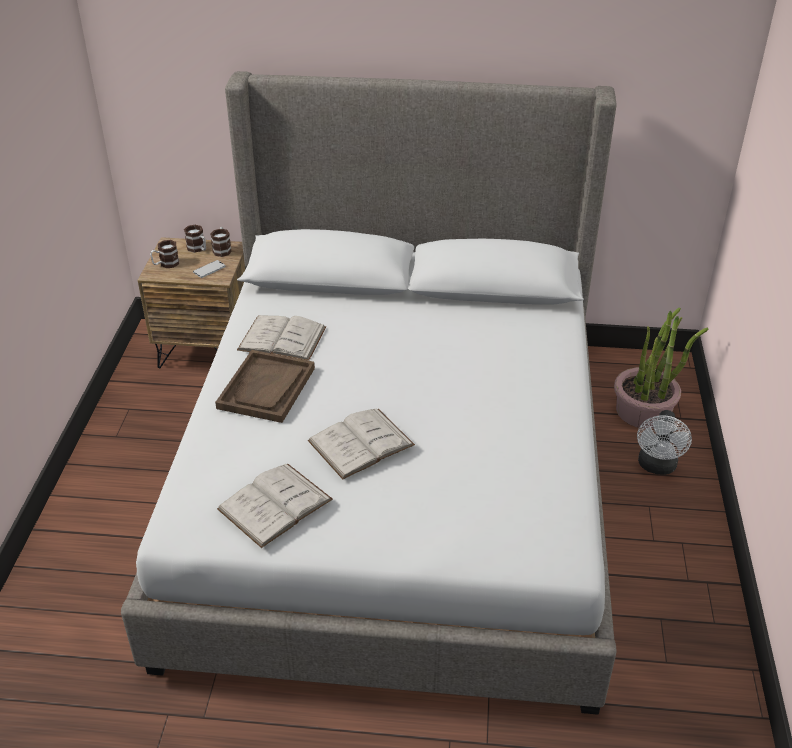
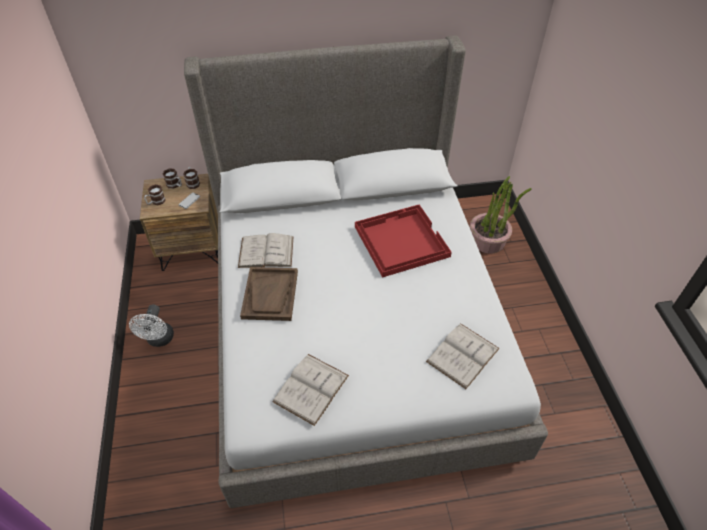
camera: 15 degrees left, 10 degrees up
(361, 443) = (351, 326): white book -> white book (463, 355)
(474, 356) = (400, 241): none -> red tray
(657, 467) = (508, 279): white fan -> white fan (159, 340)

